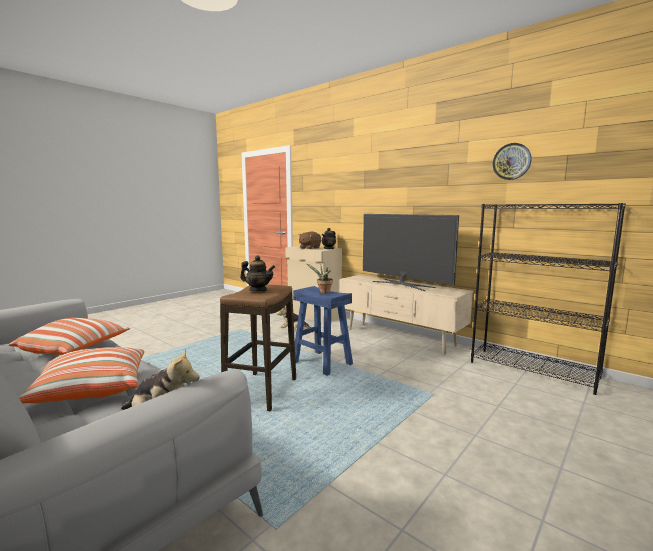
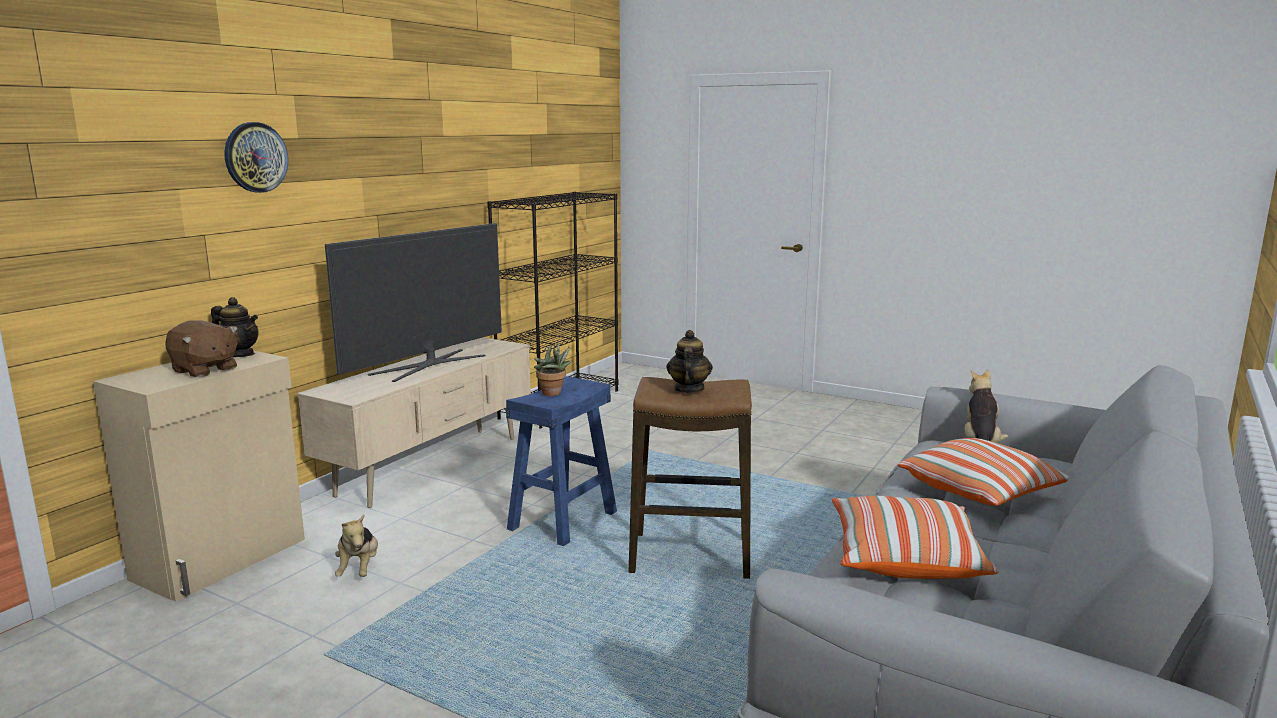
camera: 100 degrees left, 5 degrees up
(511, 161) = (491, 139): wall clock -> wall clock (255, 157)

